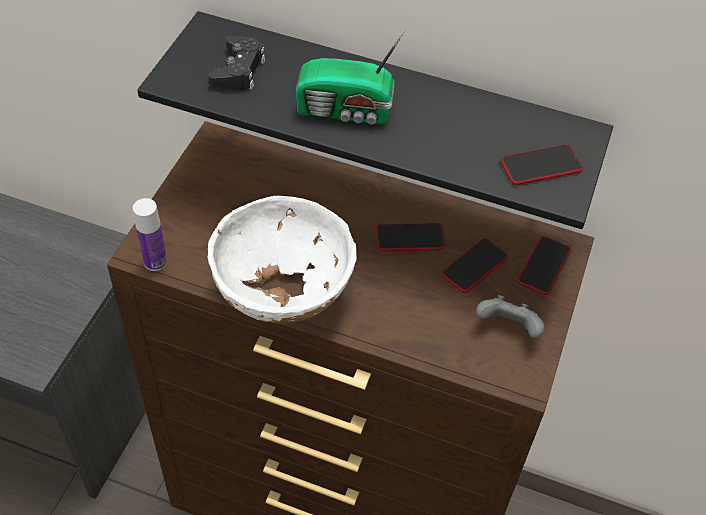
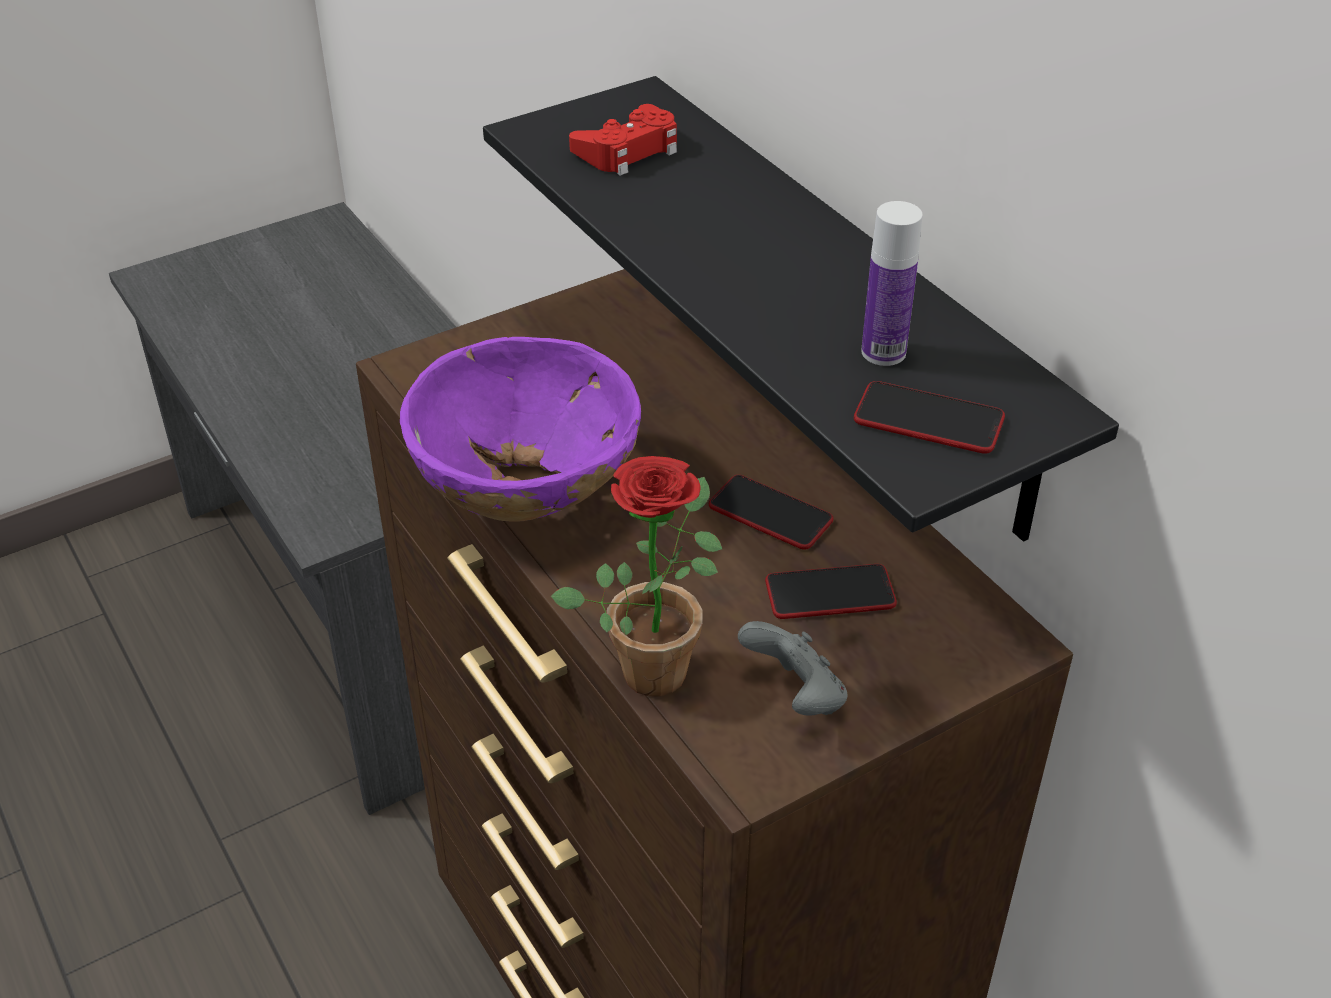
camera: 40 degrees right, 10 degrees down
(155, 262) = (412, 384): bottle -> bottle (883, 352)
(238, 70) = (628, 150): black game controller -> red game controller
(283, 292) = (527, 493): white bowl -> purple bowl
(346, 111) = (715, 245): radio -> none
(434, 348) = (656, 662): none -> potted plant
(544, 266) = (942, 648): phone -> none

